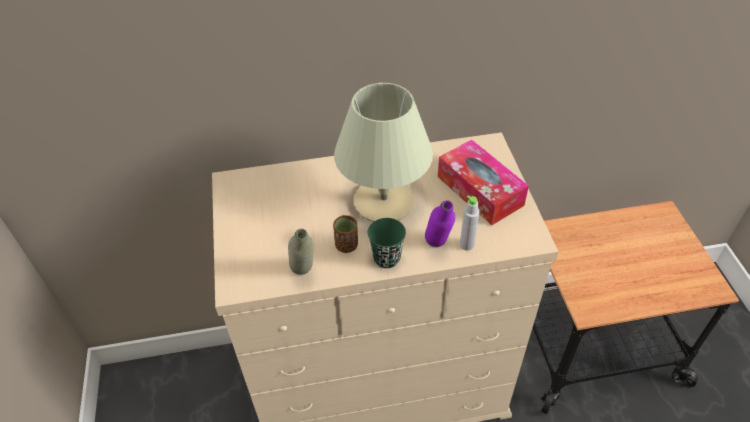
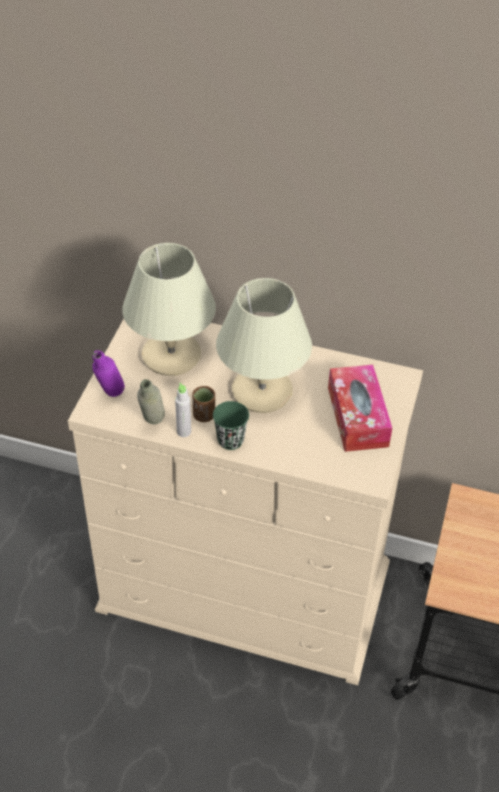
camera: 25 degrees right, 0 degrees up
(280, 203) = (171, 356): none -> beige table lamp
(438, 249) = (280, 451): purple bottle -> purple bottle (110, 398)
(467, 245) = (308, 459): grey bottle -> grey bottle (184, 431)

